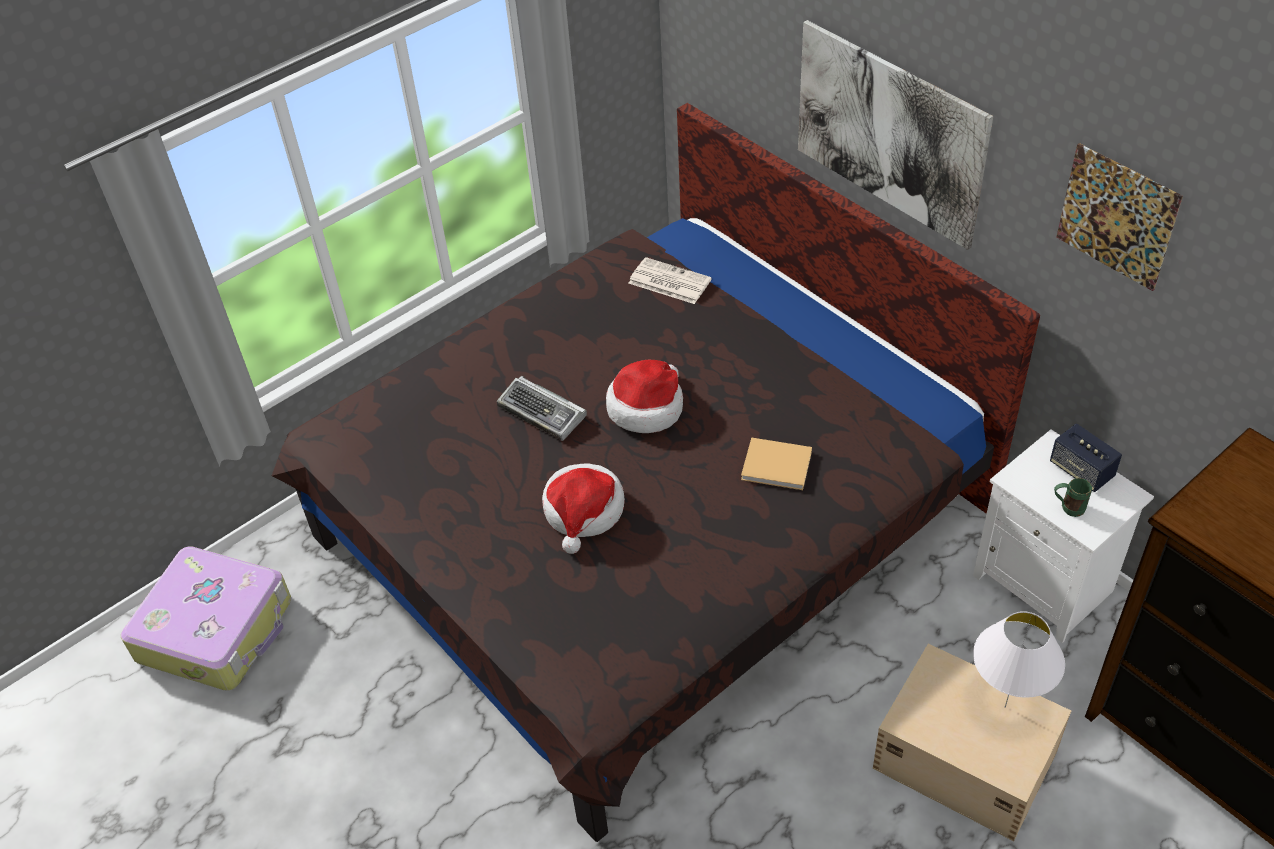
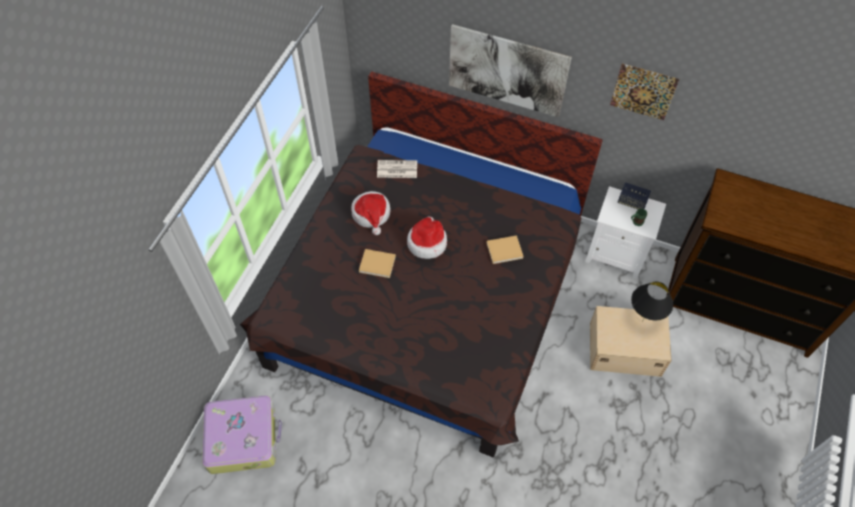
camera: 30 degrees left, 10 degrees up
(543, 413) = (378, 264): keyboard -> beige book
(584, 512) = (430, 309): hat -> hat (371, 214)
(1005, 707) = (642, 322): white table lamp -> black table lamp

